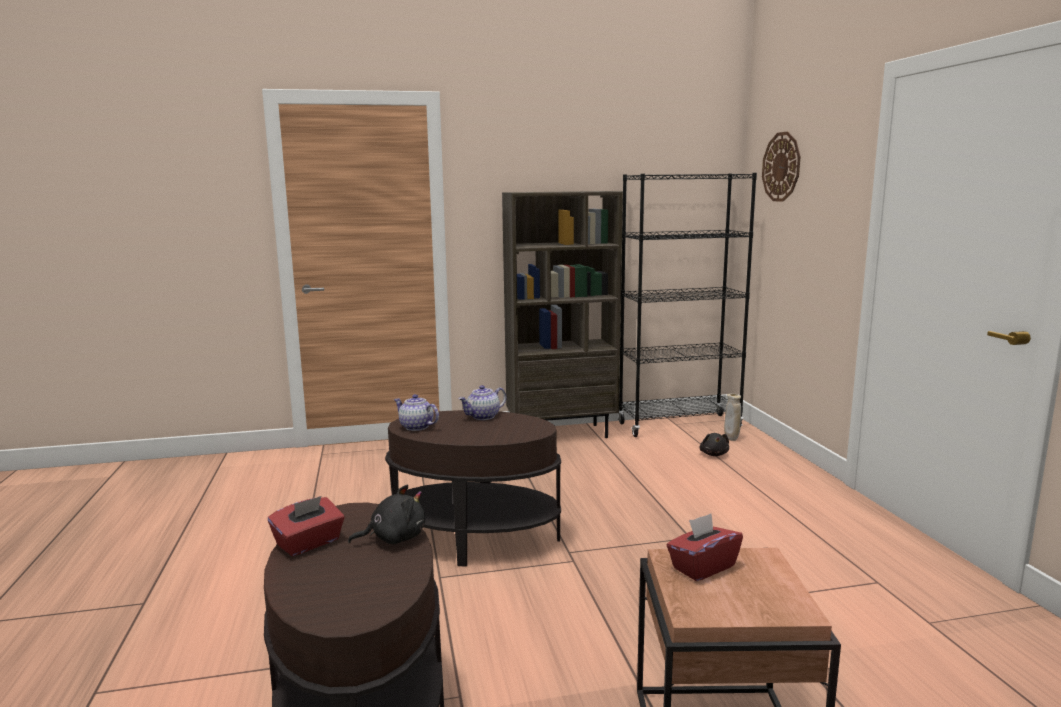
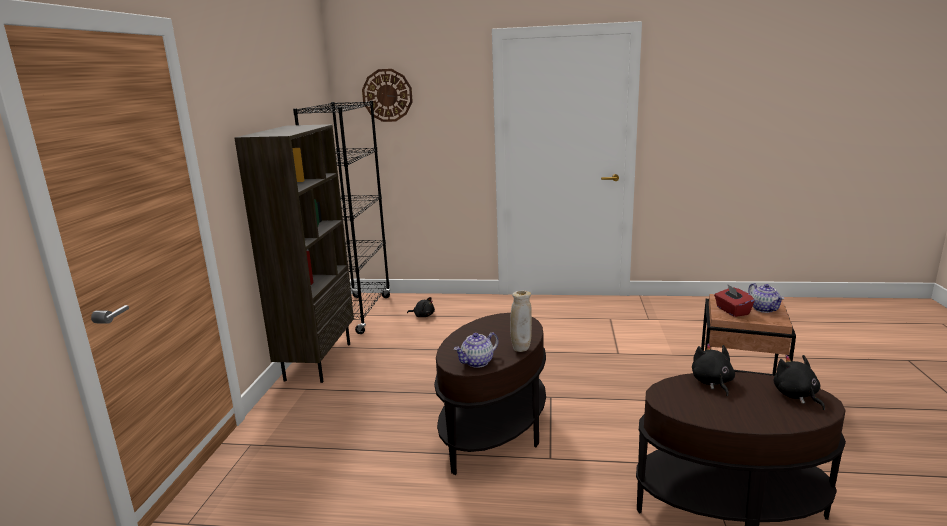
camera: 70 degrees left, 5 degrees up
(309, 543) = (721, 415): red tissue box -> none
(363, 597) = (796, 395): none -> black plush toy
(483, 417) = (471, 333): teapot -> teapot (764, 309)
(731, 439) = (404, 304): beige vase -> beige vase (521, 349)

